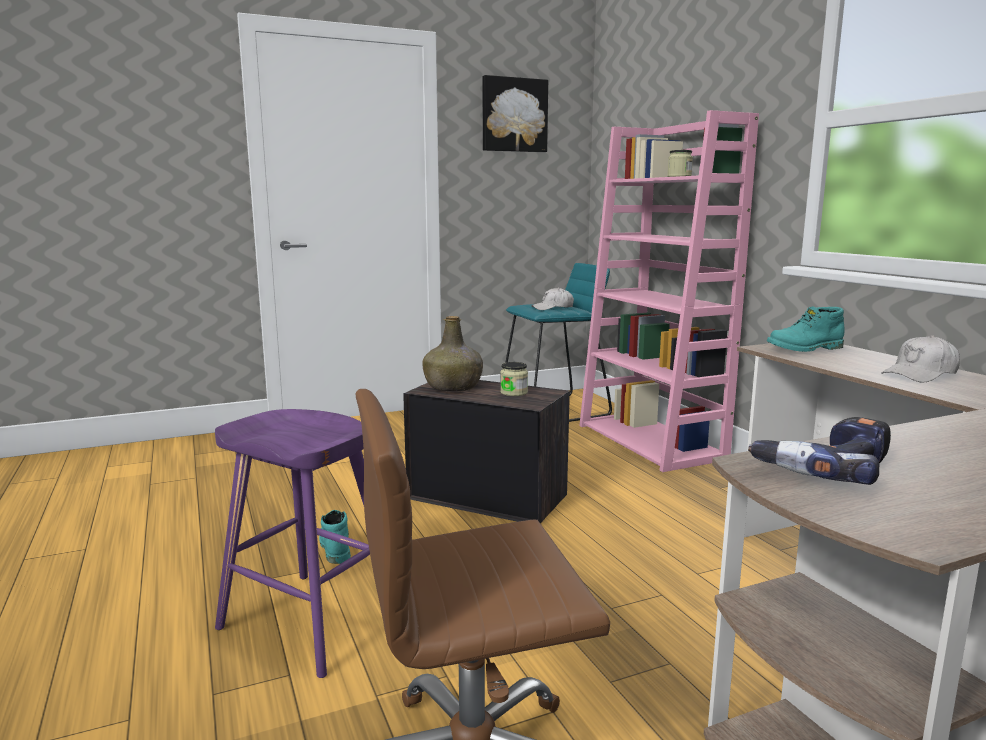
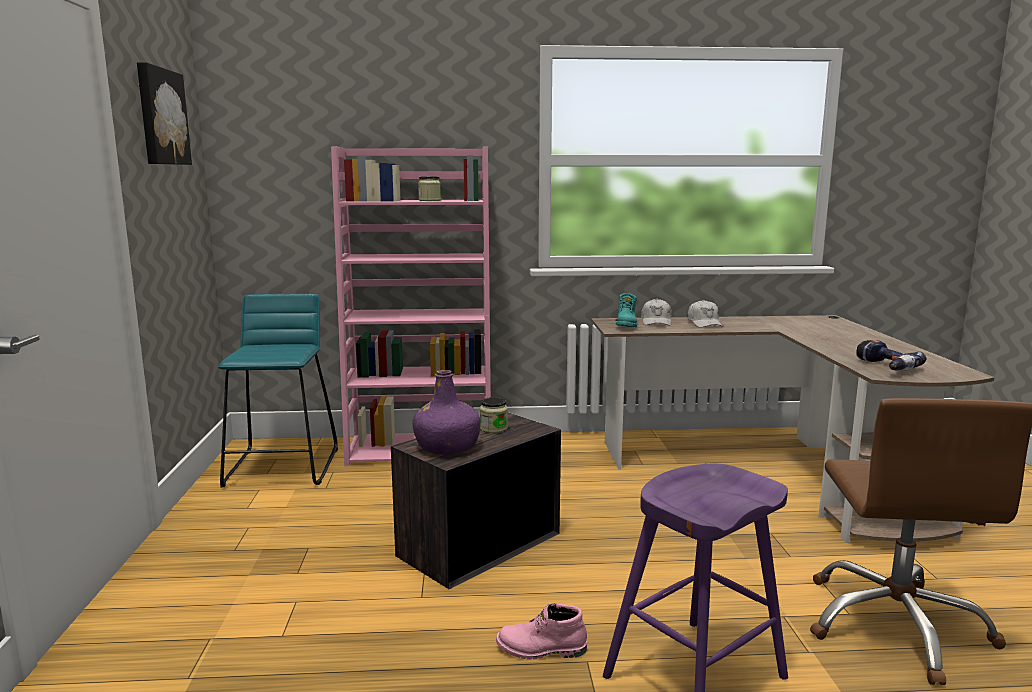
camera: 70 degrees left, 0 degrees up
(334, 546) = (541, 649): turquoise boot -> pink boot
(453, 387) = (447, 447): green bottle -> purple bottle
(553, 308) = (280, 350): white cap -> white cap (656, 322)

